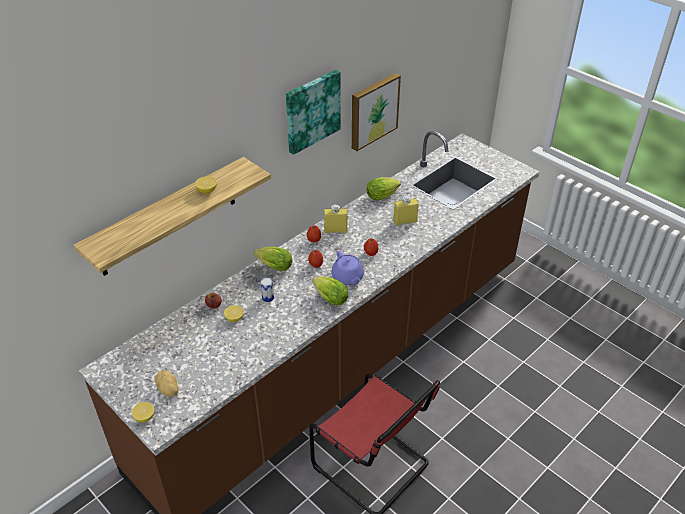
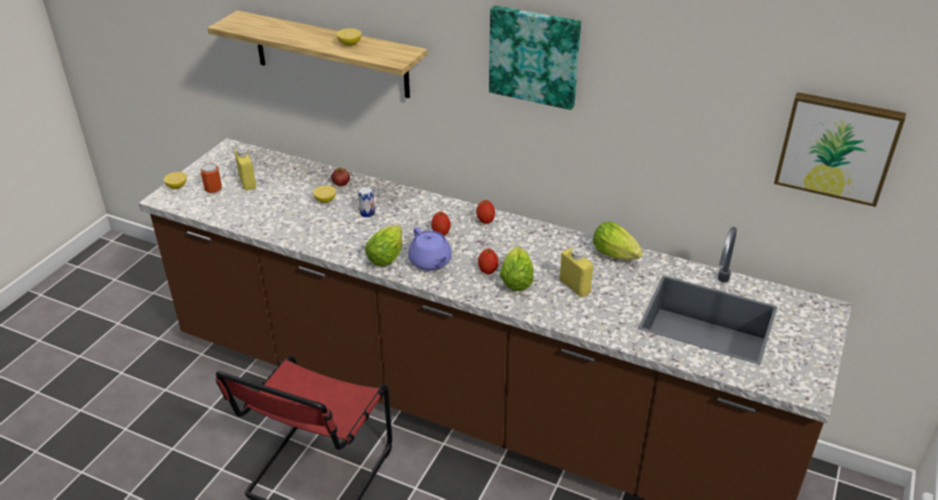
camera: 70 degrees right, 5 degrees down
(168, 390) = (213, 189): potato -> can
(272, 266) = (421, 203): lettuce -> lettuce (516, 279)
(335, 230) = (515, 232): yellow bottle -> yellow bottle (247, 182)
(348, 278) = (430, 262): purple teapot -> purple teapot turned 75 degrees counterclockwise
(373, 110) = (648, 128): picture -> picture (837, 147)

